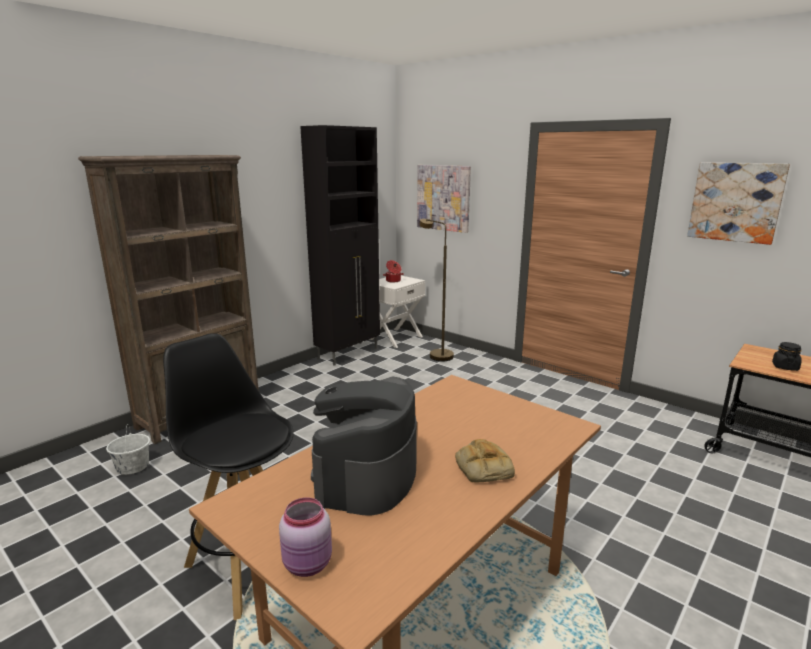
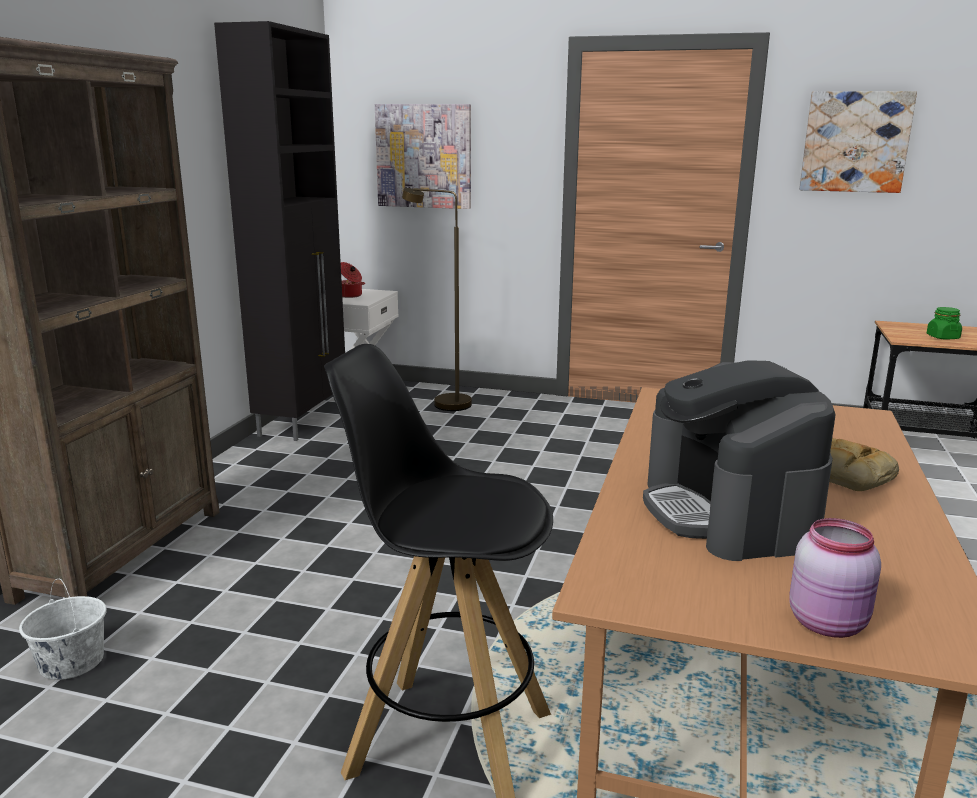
camera: 25 degrees left, 0 degrees up
(785, 367) = (942, 337): black jar -> green jar

